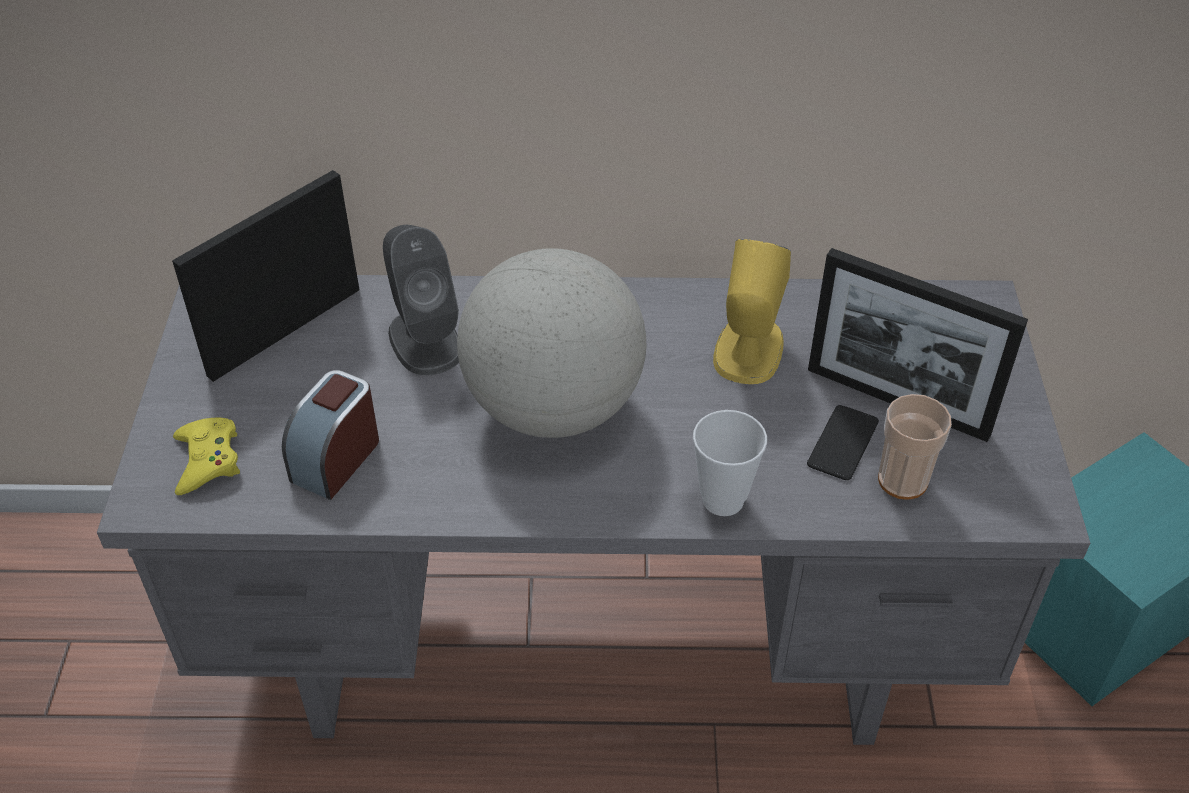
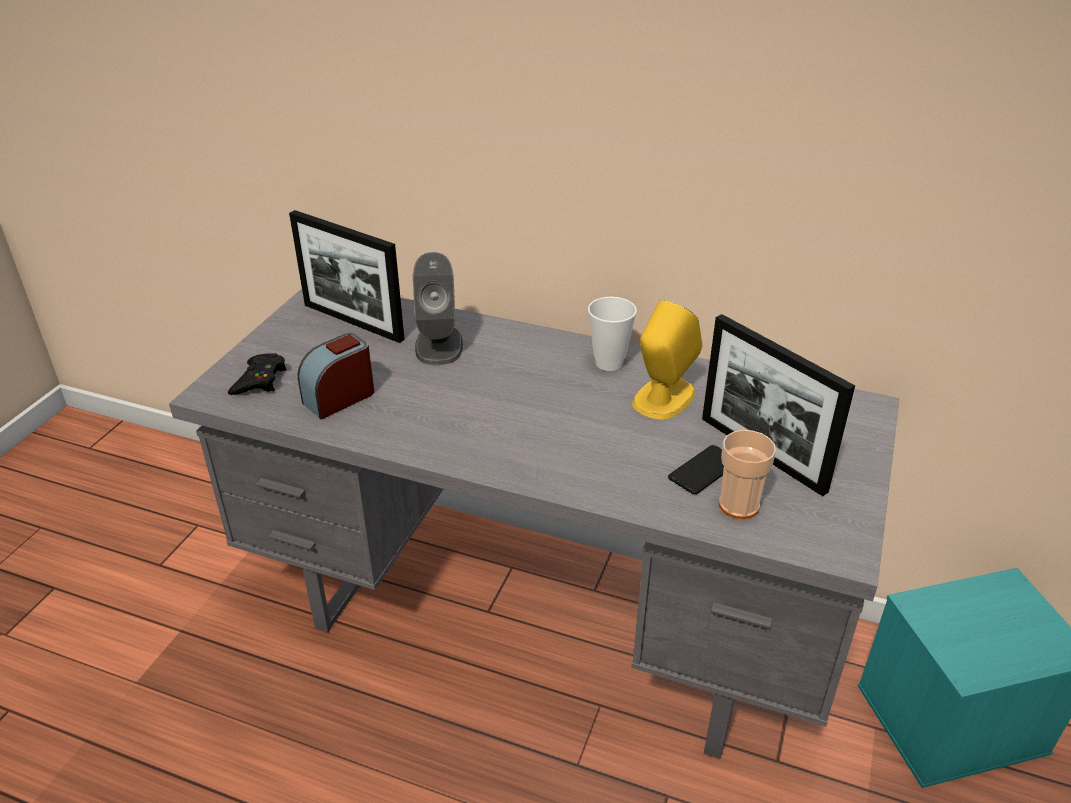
camera: 20 degrees right, 10 degrees down
(207, 460) = (259, 380): yellow game controller -> black game controller
(285, 332) = (353, 322): picture frame -> picture frame turned 120 degrees counterclockwise
(554, 407) = (503, 401): globe -> none
(723, 500) = (591, 484): cup -> cup (609, 363)

